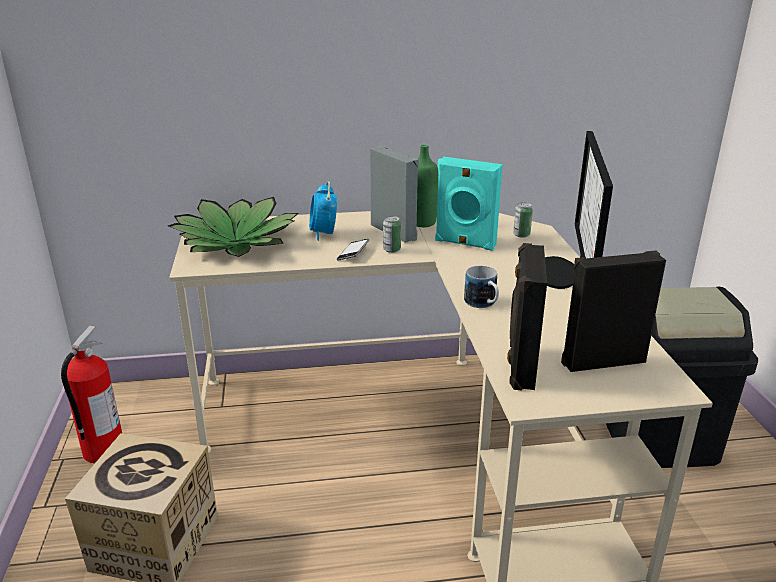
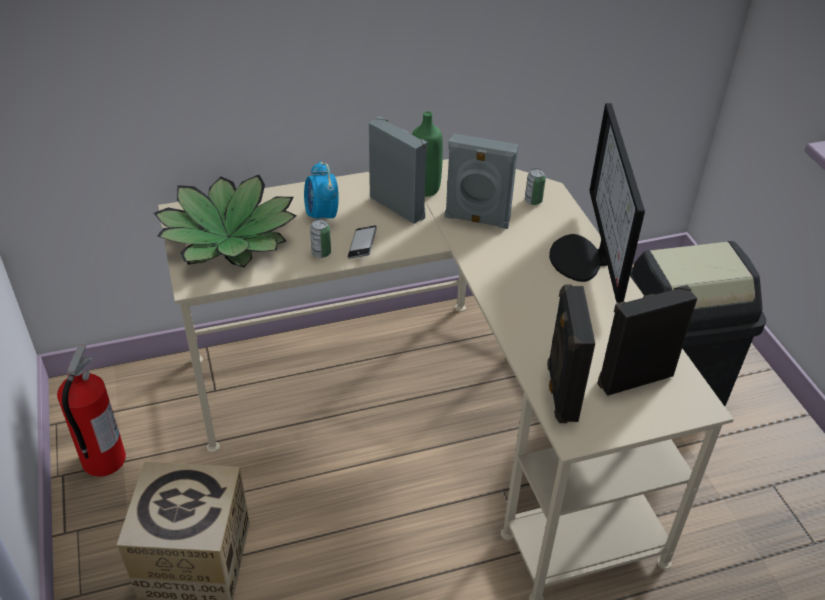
camera: 10 degrees left, 15 degrees up
(391, 250) = (402, 236): can -> can (321, 253)
(465, 243) = (477, 220): turquoise speaker -> grey speaker
(483, 304) = (512, 311): mug -> none

